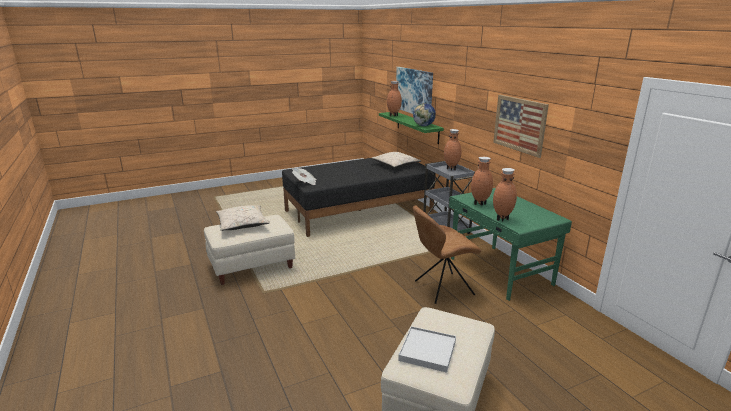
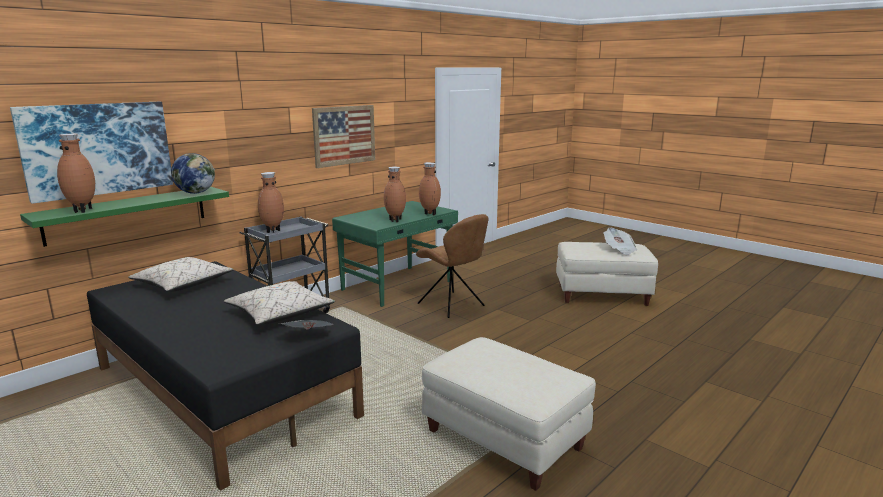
camera: 110 degrees left, 5 degrees down
(242, 224) = (504, 374): beige pillow -> beige pillow (279, 314)
(427, 351) = (619, 250): white tray -> newspaper

